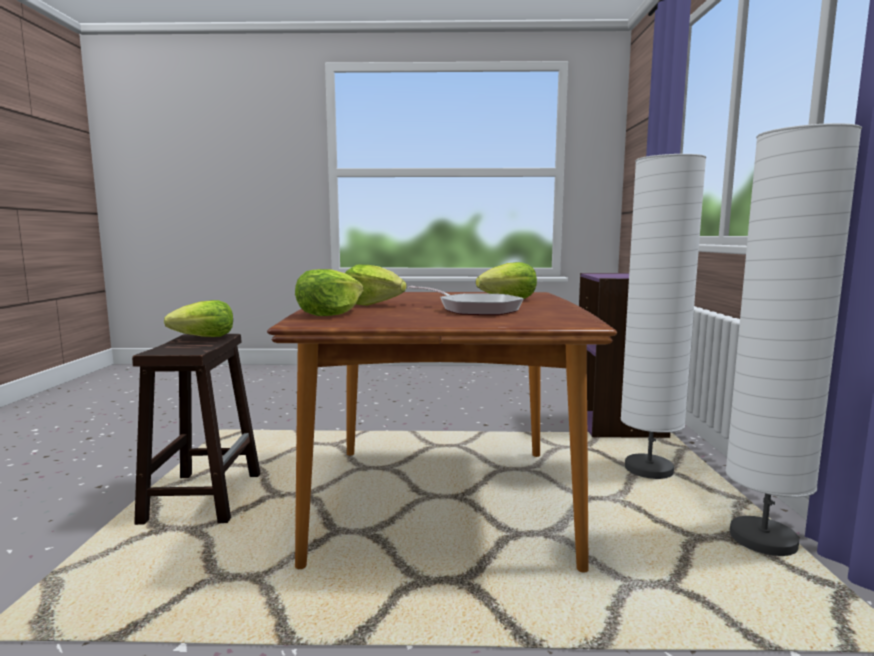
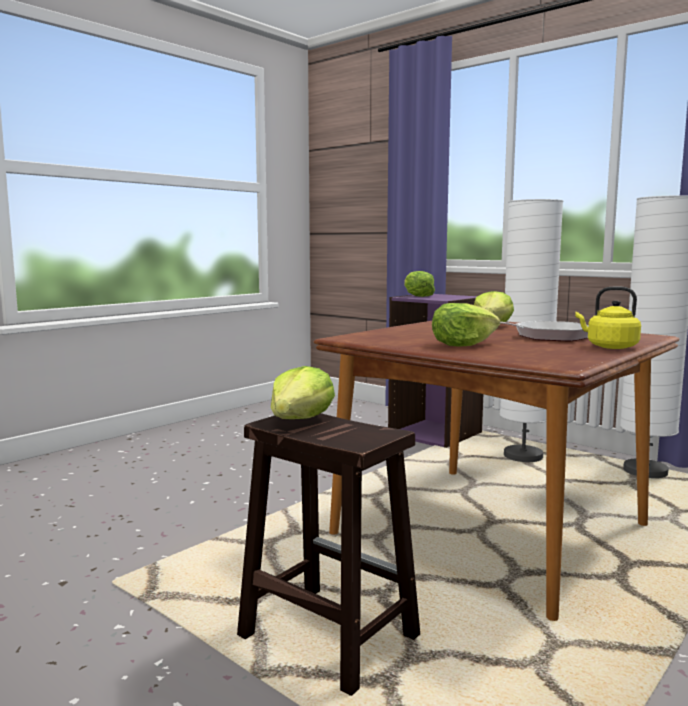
camera: 50 degrees left, 0 degrees up
(329, 314) = (514, 356): lettuce -> lettuce (417, 296)
(450, 321) = (609, 347): none -> yellow kettle

